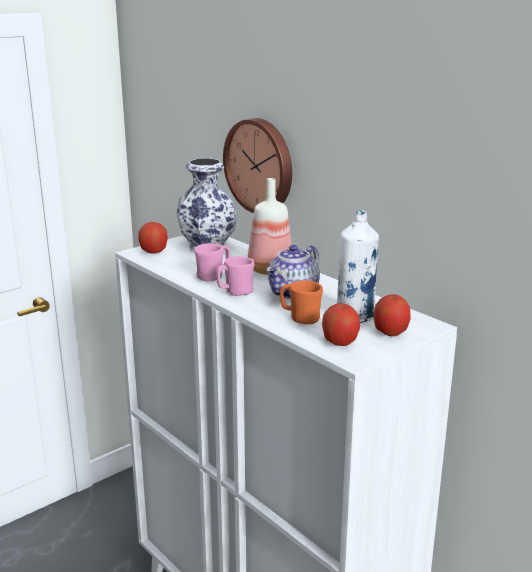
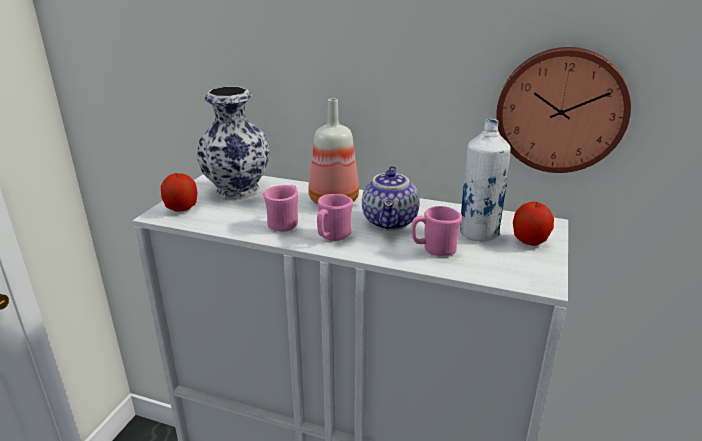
camera: 30 degrees left, 5 degrees up
(260, 165) = (283, 87): wall clock -> wall clock (561, 110)
(300, 318) = (434, 250): orange mug -> pink mug
(340, 342) = (505, 266): apple -> none

